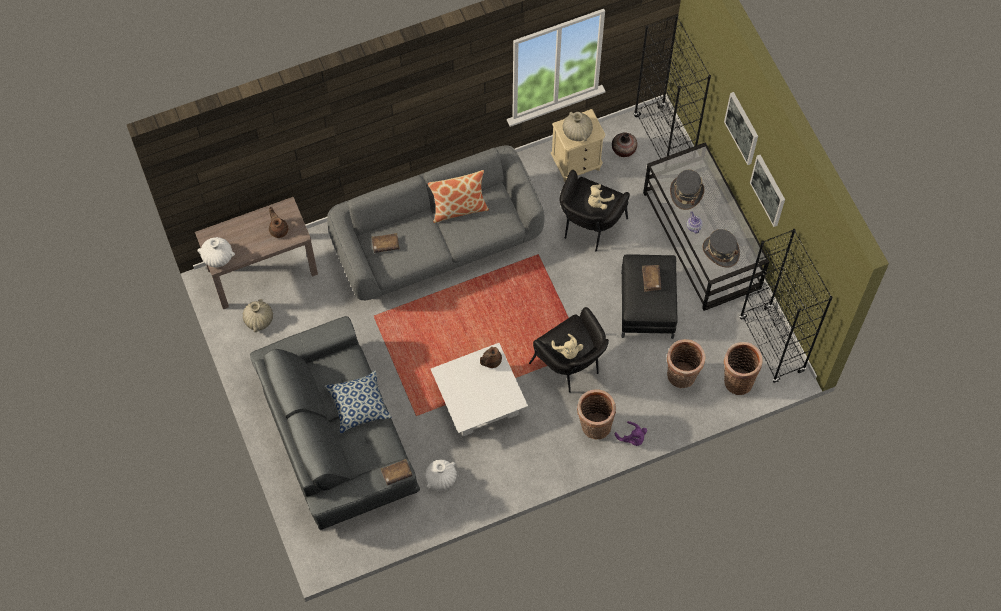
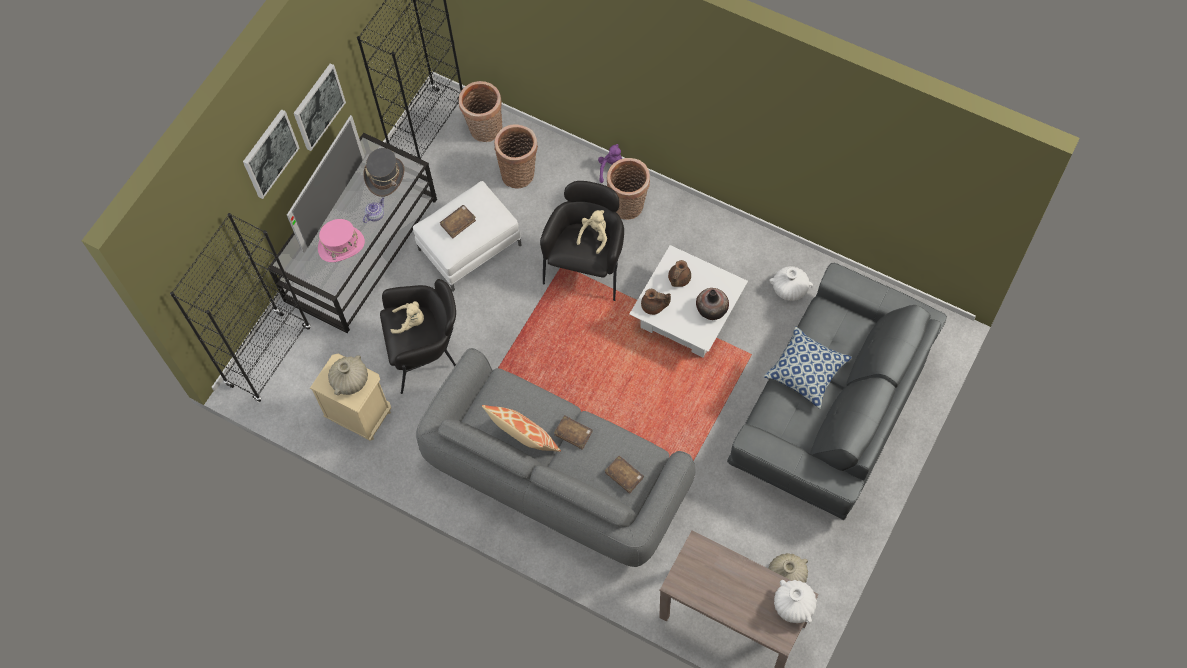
camera: 125 degrees left, 0 degrees up
(278, 229) = (709, 571): brown teapot -> brown teapot (678, 279)
(396, 474) = (844, 277): brown book -> brown book (573, 434)
(623, 150) = (309, 384): vase -> vase (712, 309)
(647, 305) = (470, 247): black ottoman -> white ottoman
(686, 192) = (341, 246): grey hat -> pink hat
(724, 209) = (334, 203): none -> television

